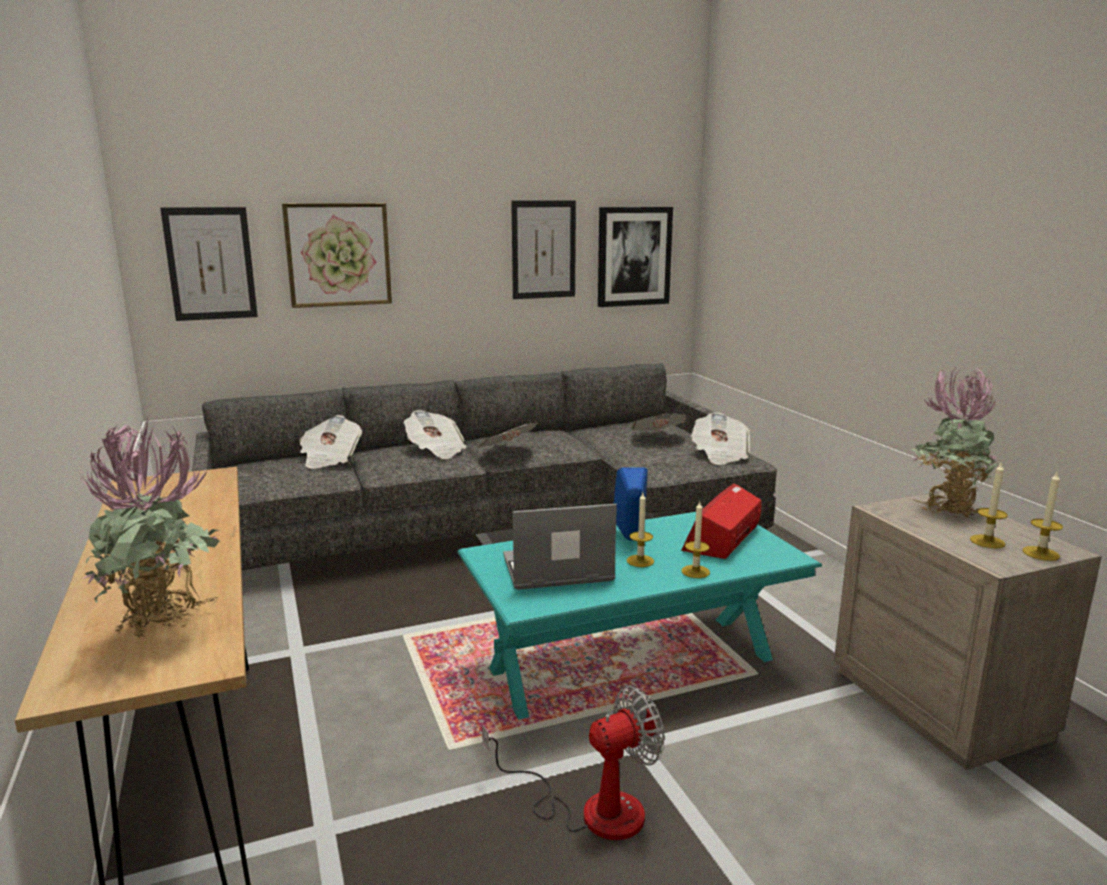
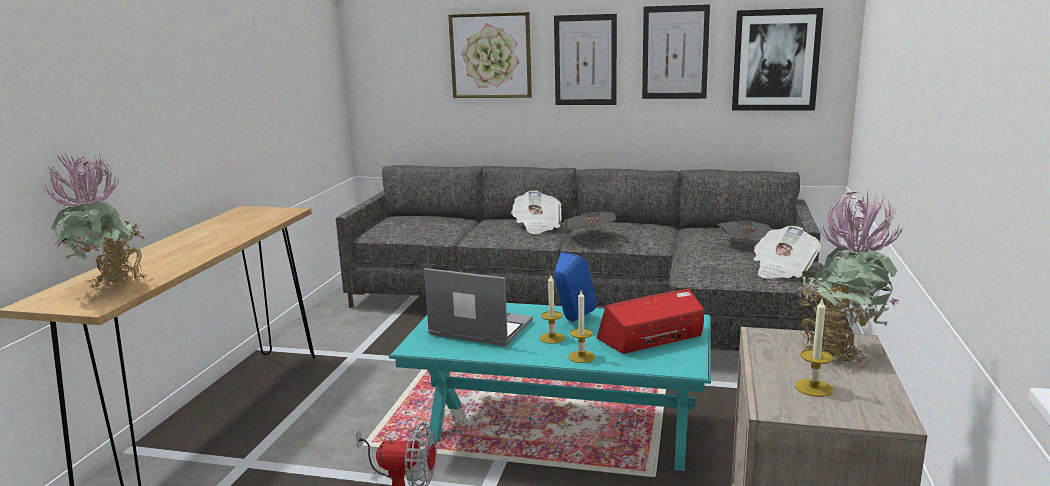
camera: 35 degrees right, 0 degrees up
(210, 264) = (399, 62): picture -> picture (585, 60)
(330, 458) = (456, 221): newspaper -> none
(1040, 553) = (851, 413): candle -> none

